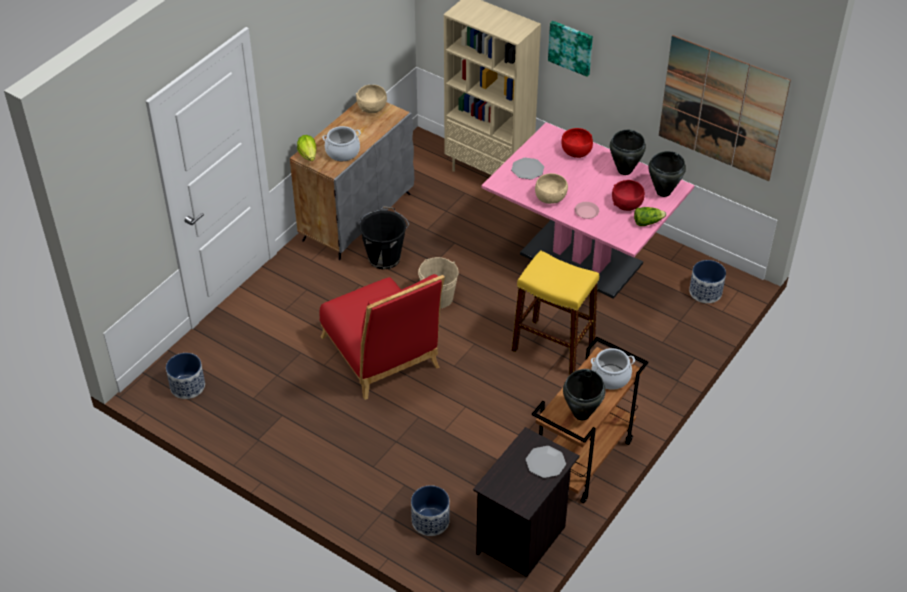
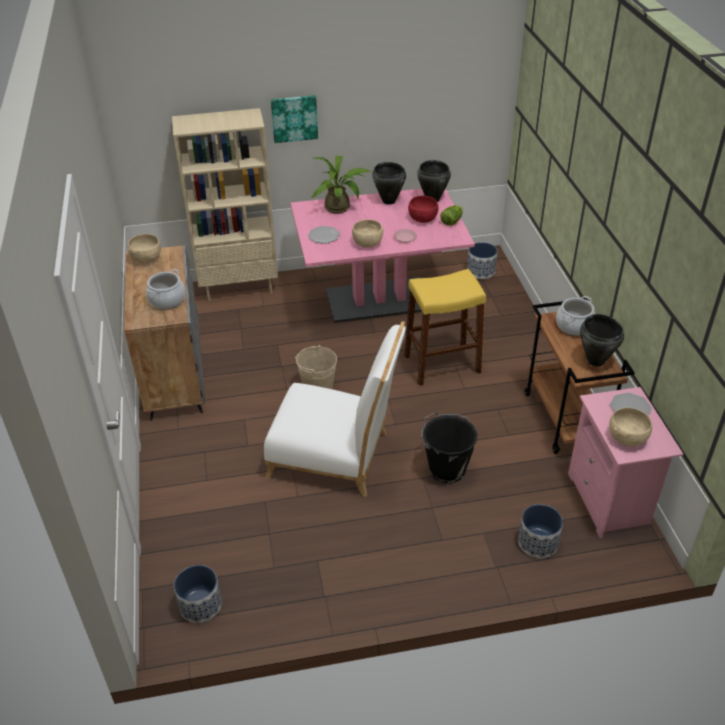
camera: 45 degrees left, 5 degrees down
(308, 155) = (139, 319): lettuce -> none
(383, 357) = (336, 456): red chair -> white chair
(384, 257) = (237, 387): black bucket -> black bucket (446, 468)
(508, 478) = (626, 437): none -> beige bowl
(523, 539) = (610, 501): black nightstand -> pink nightstand
(576, 152) = (340, 208): red bowl -> potted plant
(722, 108) = (449, 104): picture -> none

